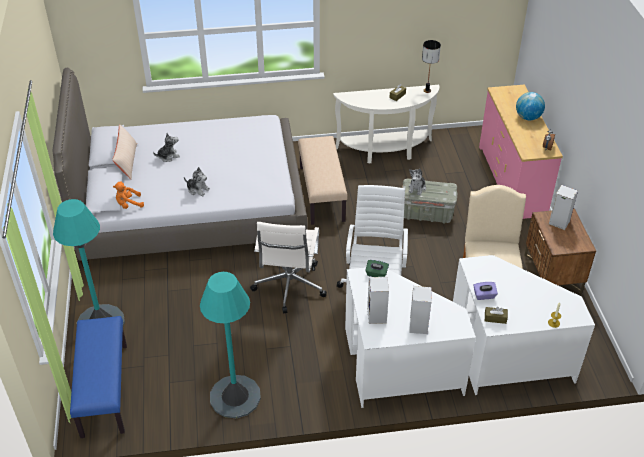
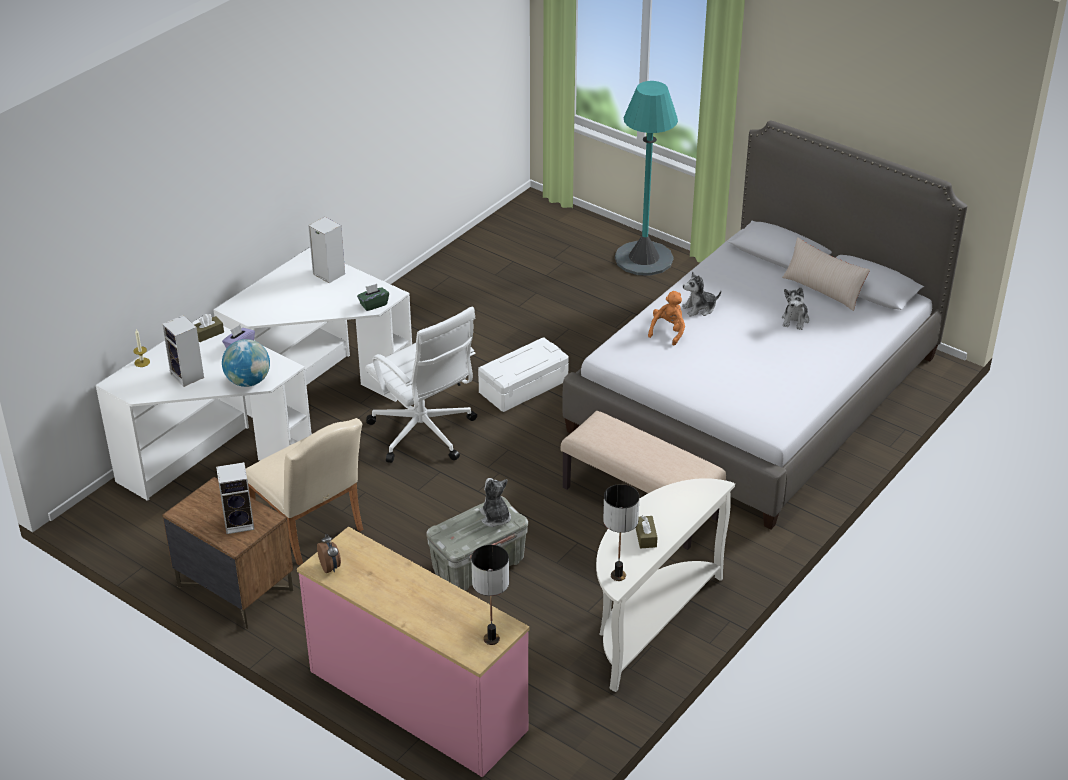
camera: 135 degrees right, 5 degrees down
(104, 389) = (557, 228): blue bench -> none
(128, 204) = (736, 258): orange plush toy -> orange plush toy (668, 331)
(235, 397) = (442, 284): turquoise floor lamp -> none
(289, 286) = (523, 386): white office chair -> white storage box
(418, 325) = (280, 288): speaker -> speaker (188, 376)
(507, 90) = (491, 639): none -> table lamp
(528, 117) = (408, 605): globe -> globe (248, 381)

